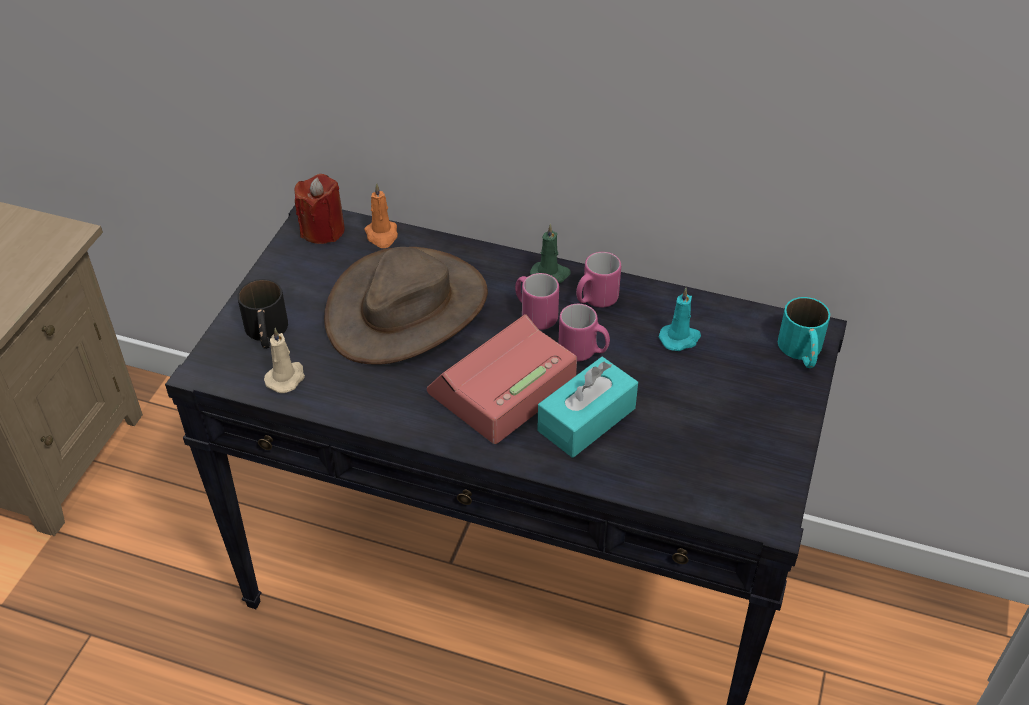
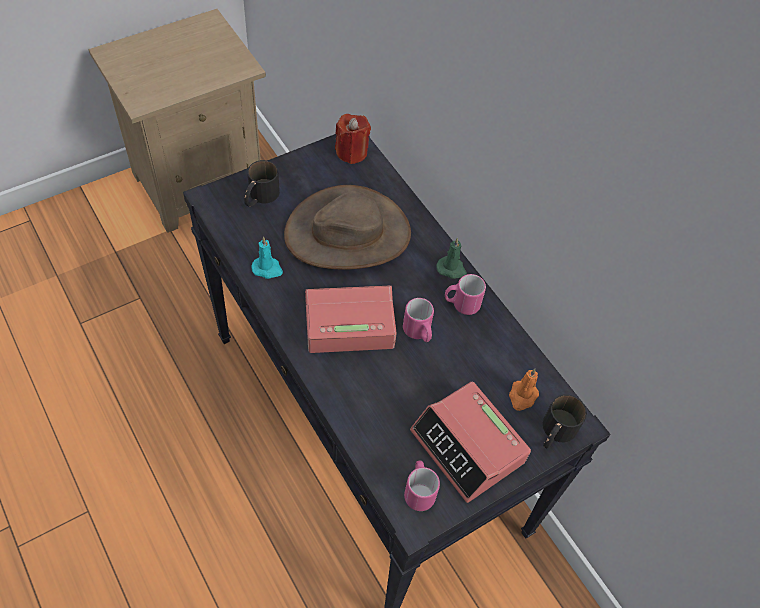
camera: 35 degrees right, 10 degrees up
(286, 378) = (243, 231): beige candle -> none
(382, 235) = (381, 177): orange candle -> orange candle (522, 396)
(534, 315) = (415, 289): pink mug -> pink mug (418, 491)
(586, 419) = (375, 376): turquoise tissue box -> none
(680, 338) = (486, 367): turquoise candle -> turquoise candle (267, 269)
(743, 419) = (468, 447): none -> alarm clock
(802, 352) = (555, 432): turquoise mug -> black mug

